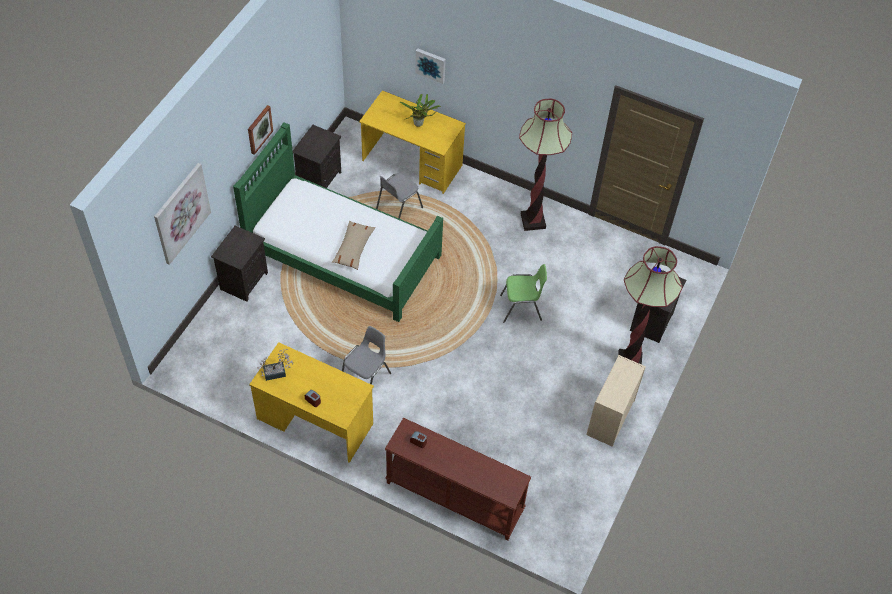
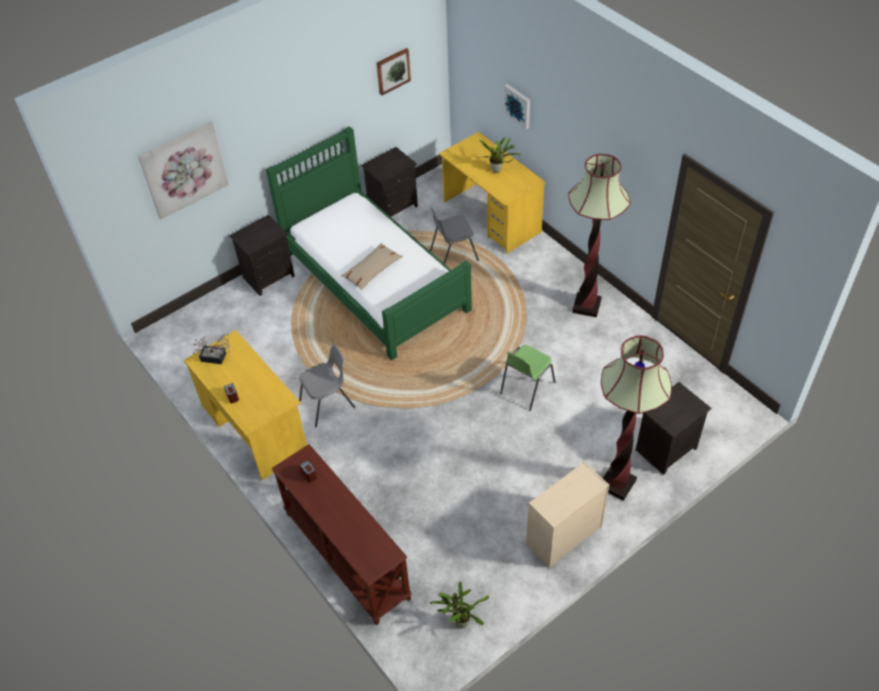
camera: 30 degrees right, 5 degrees down
(259, 129) = (311, 120): picture -> picture (392, 71)
(521, 308) = (526, 388): green chair -> green chair turned 105 degrees clockwise
(568, 512) = (460, 621): none -> potted plant

